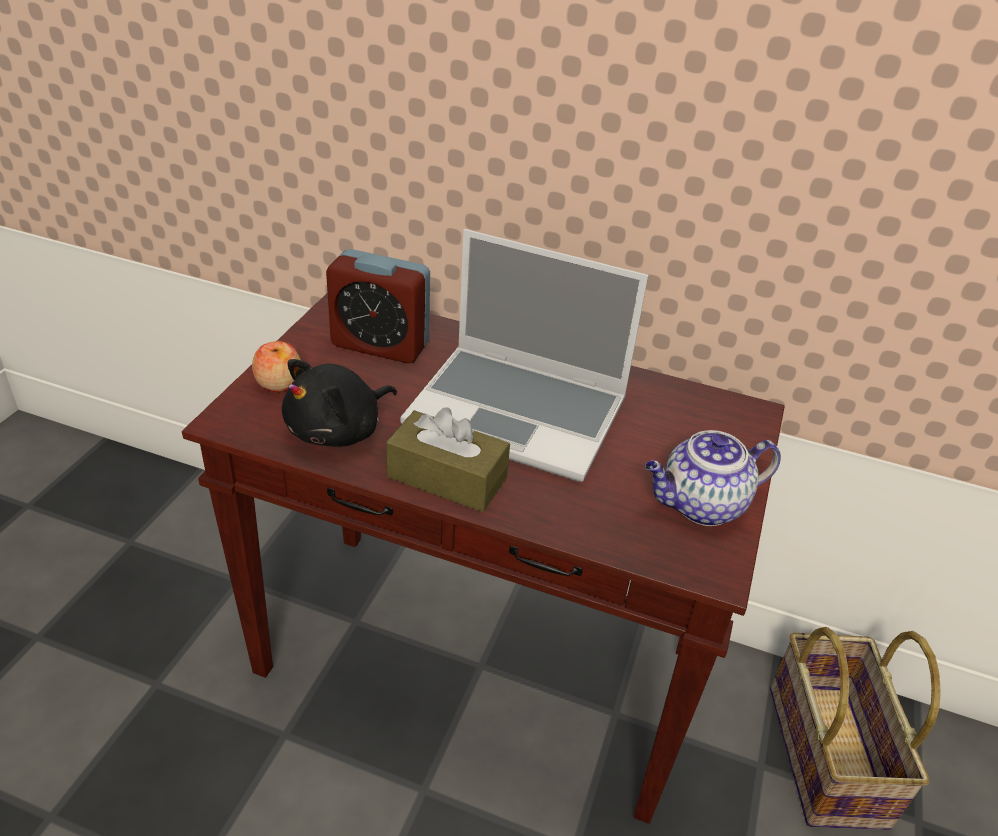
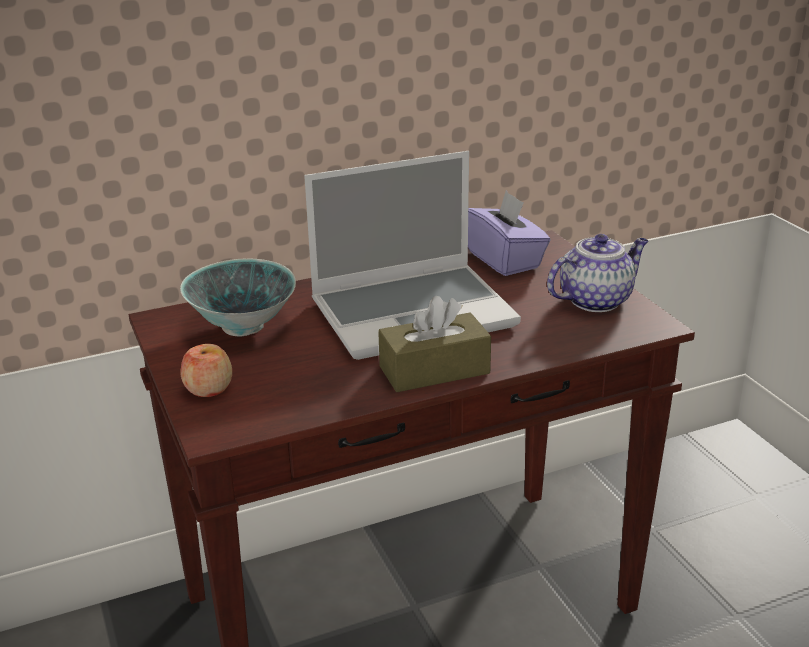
camera: 40 degrees left, 10 degrees down
(338, 430) = (312, 388): black plush toy -> none
(380, 345) = (242, 327): alarm clock -> bowl
(683, 409) = (504, 260): none -> purple tissue box
(701, 505) = (596, 300): teapot -> teapot turned 150 degrees counterclockwise
(823, 753) = (674, 497): basket -> none

